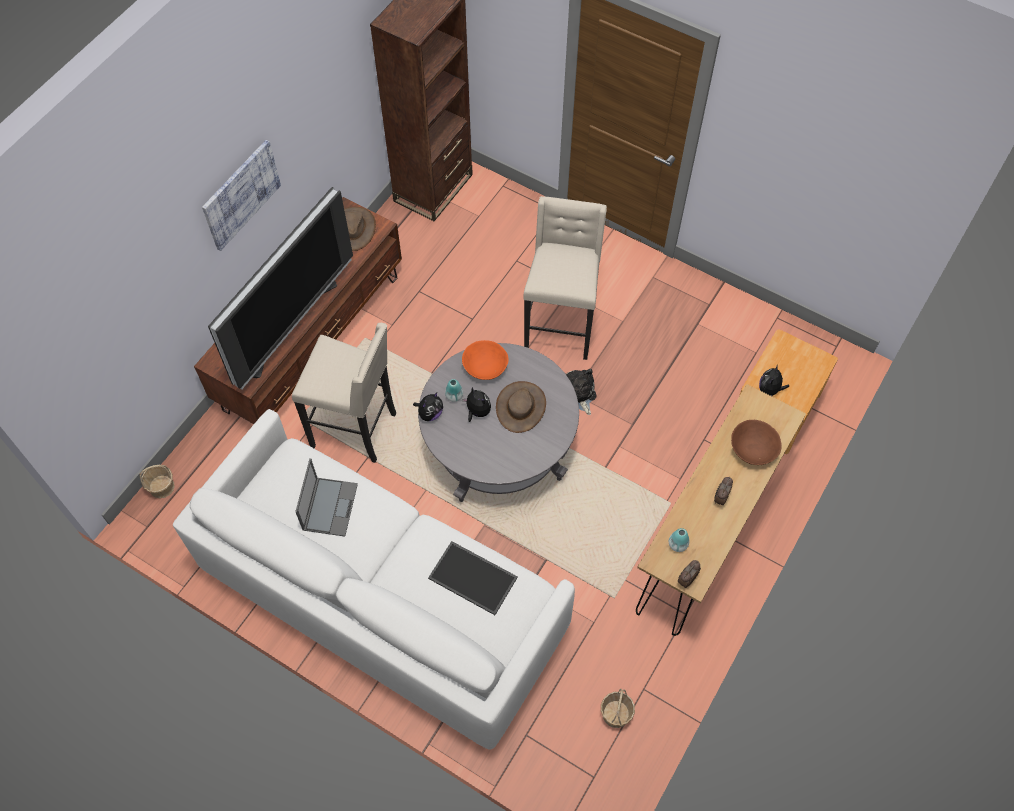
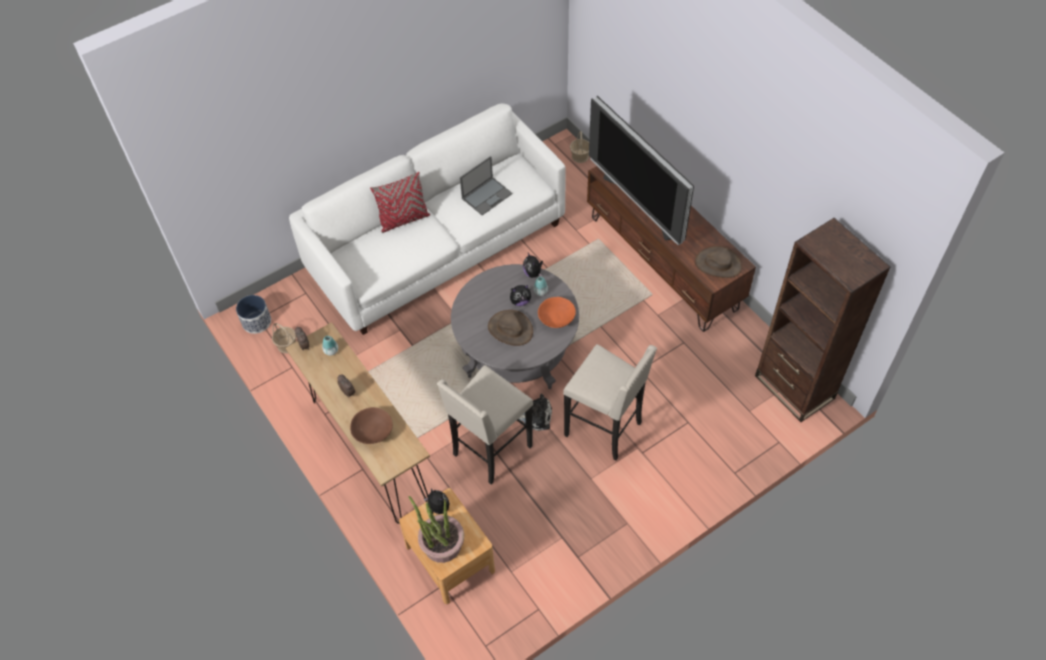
camera: 115 degrees right, 5 degrees down
(241, 194) = (707, 132): picture -> none
(330, 506) = (487, 196): laptop -> laptop turned 75 degrees counterclockwise
(356, 429) = (573, 267): beige stool -> beige stool (490, 451)
(409, 593) = (403, 219): none -> red pillow
(474, 577) = (393, 254): tray -> none
(600, 776) = (256, 322): none -> planter
(803, 371) = (442, 544): none -> potted plant

